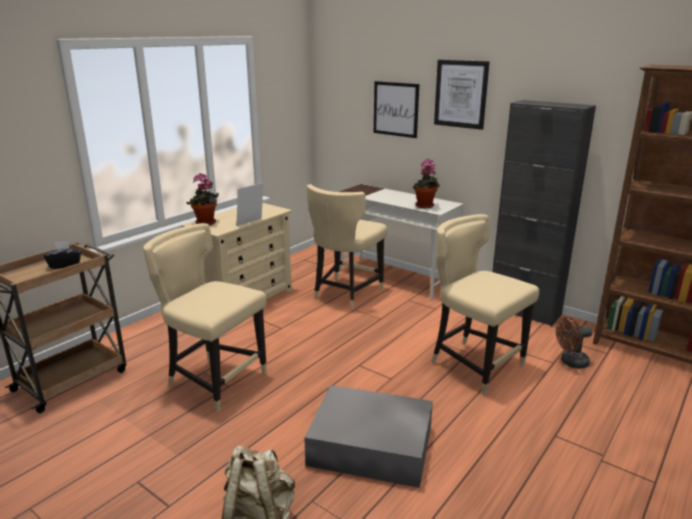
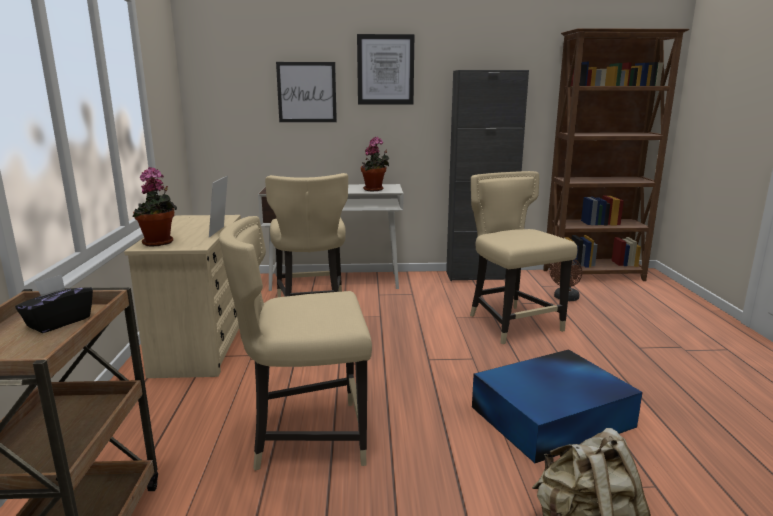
camera: 40 degrees left, 5 degrees down
(372, 446) = (554, 416): grey storage box -> blue storage box
(474, 364) = (512, 323): beige chair -> beige chair turned 60 degrees clockwise

